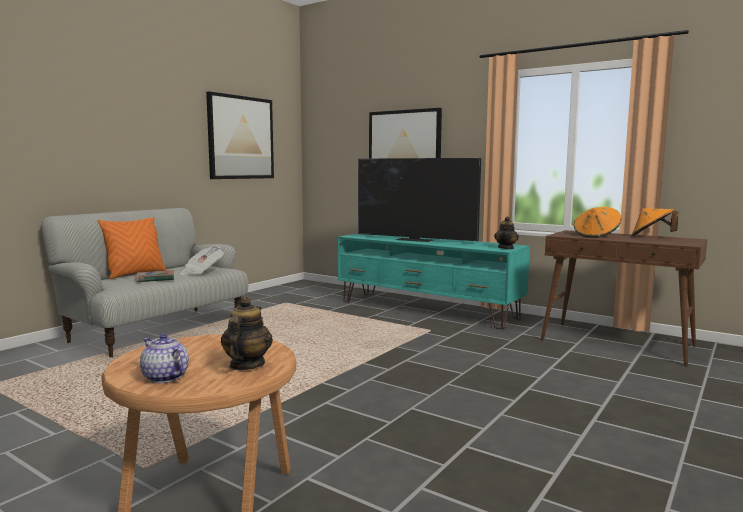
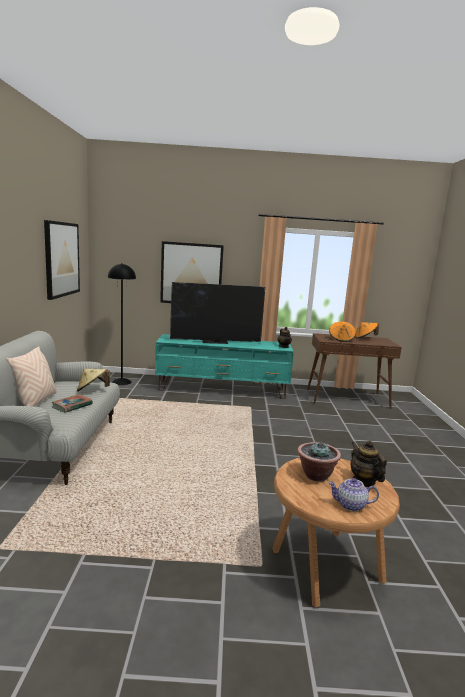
camera: 35 degrees left, 5 degrees up
(135, 274) = (35, 402): orange pillow -> beige pillow
(202, 272) = (92, 390): newspaper -> beige hat
(205, 349) = (316, 475): none -> potted plant
(317, 290) = (121, 382): none -> black floor lamp

